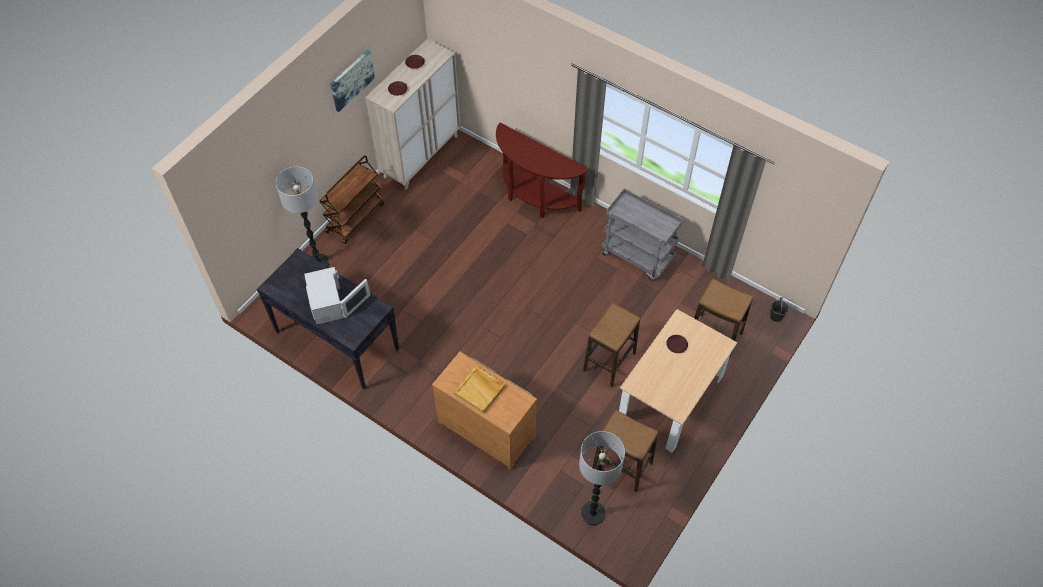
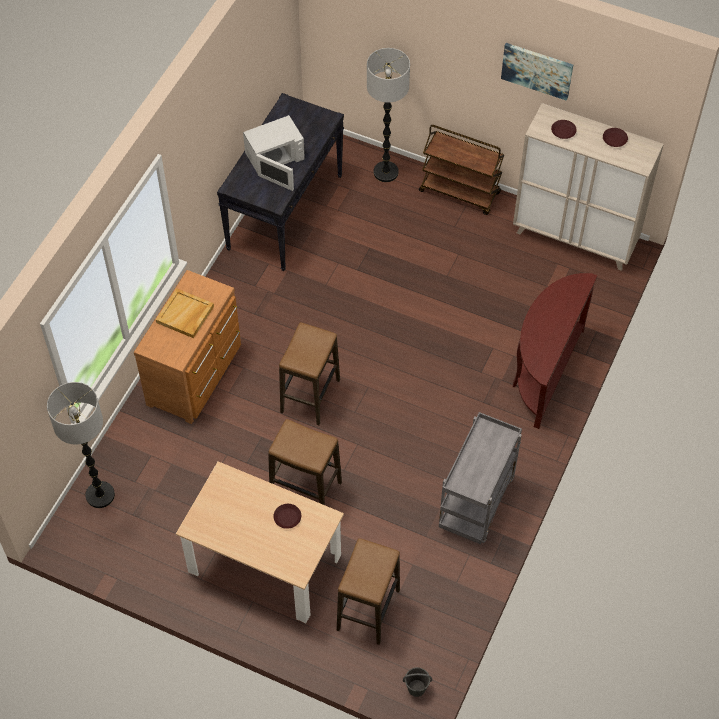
camera: 80 degrees right, 0 degrees up
(622, 466) = (164, 519): stool -> stool (310, 396)

